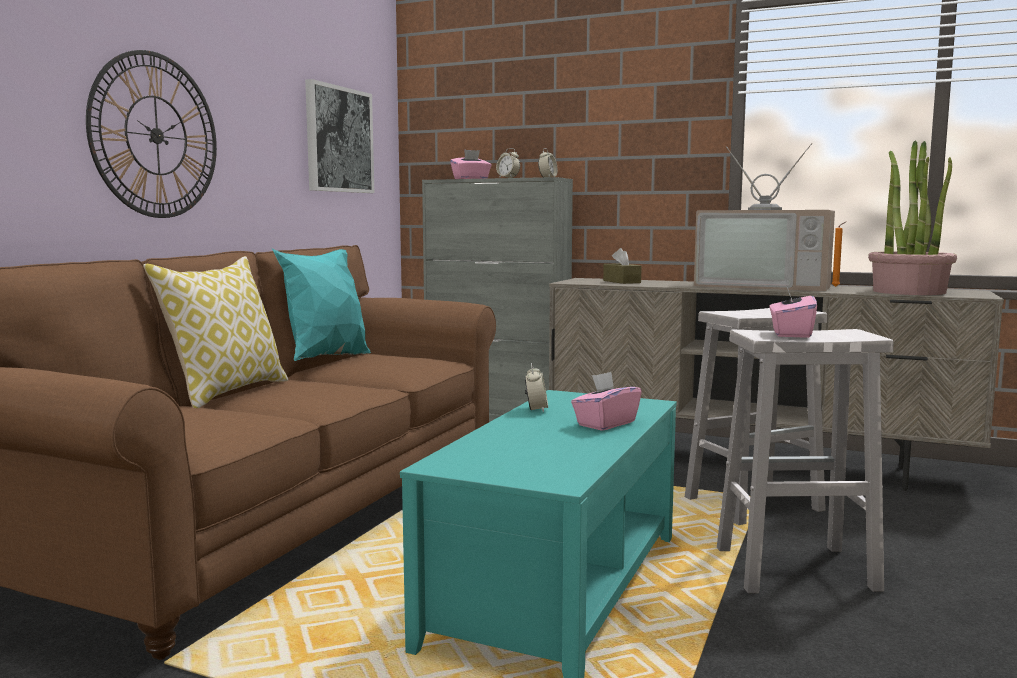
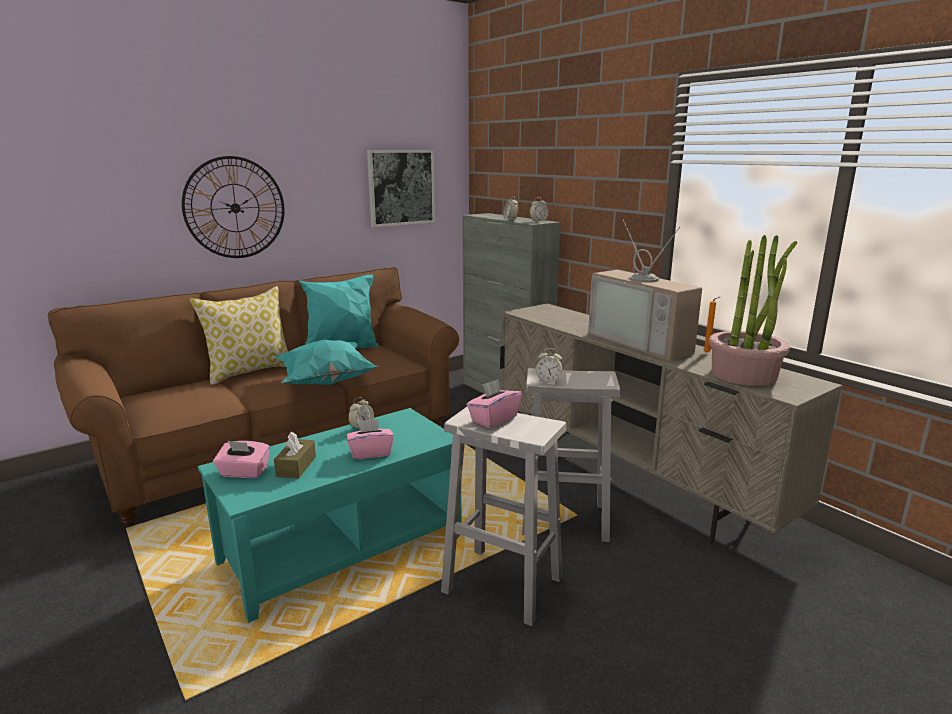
camera: 30 degrees right, 10 degrees up
(371, 388) = (325, 382): none -> turquoise pillow
(471, 179) = (494, 216): pink tissue box -> pink tissue box (244, 472)
(621, 281) = (557, 316): brown tissue box -> brown tissue box (296, 466)
(750, 314) = (548, 381): none -> alarm clock

